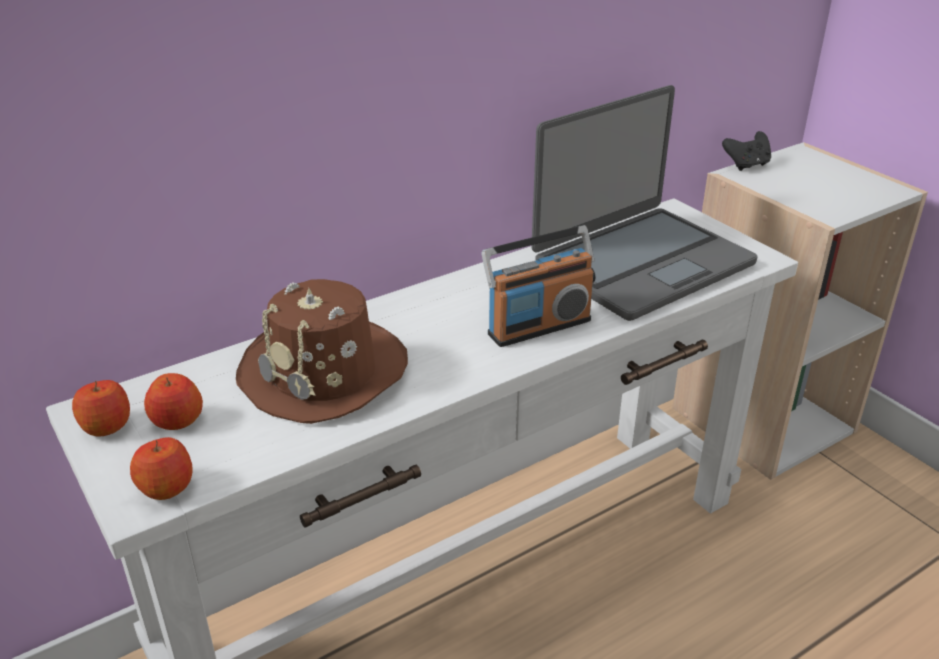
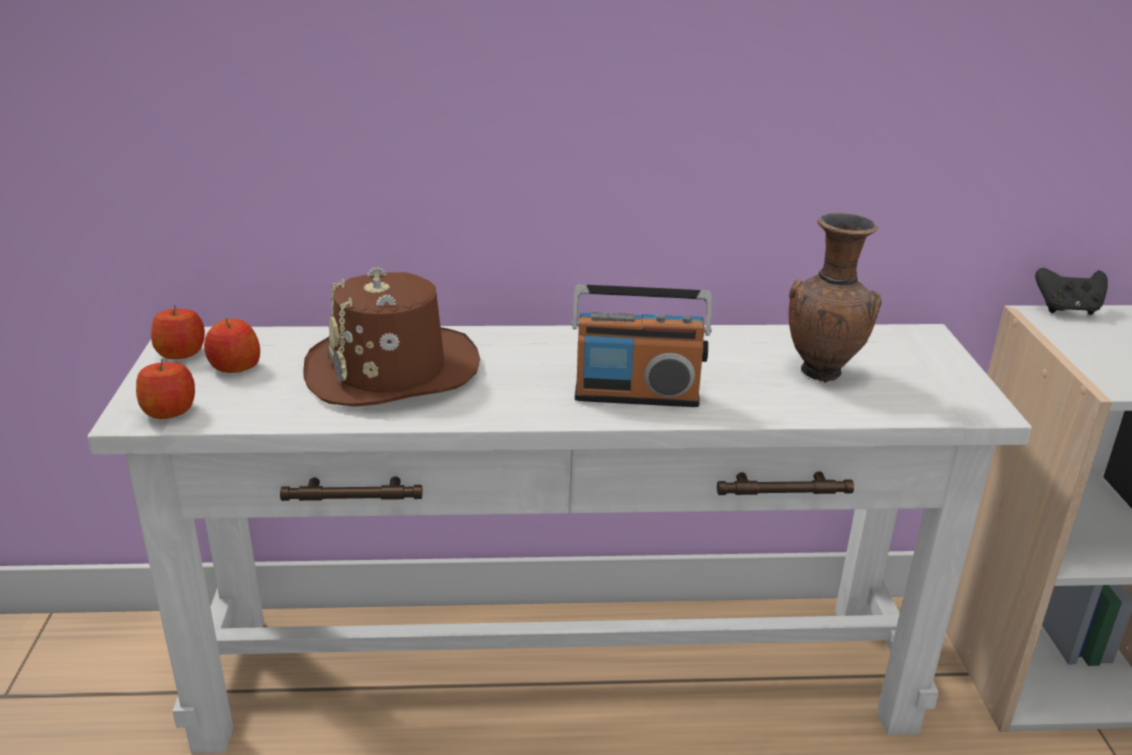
camera: 30 degrees right, 5 degrees down
(641, 263) = (823, 372): laptop -> brown vase

